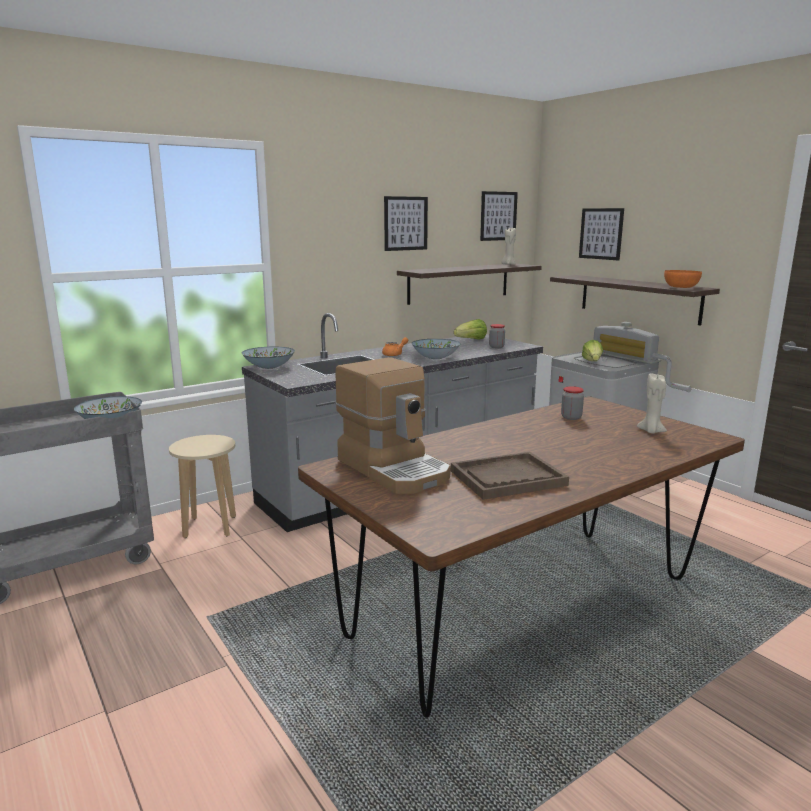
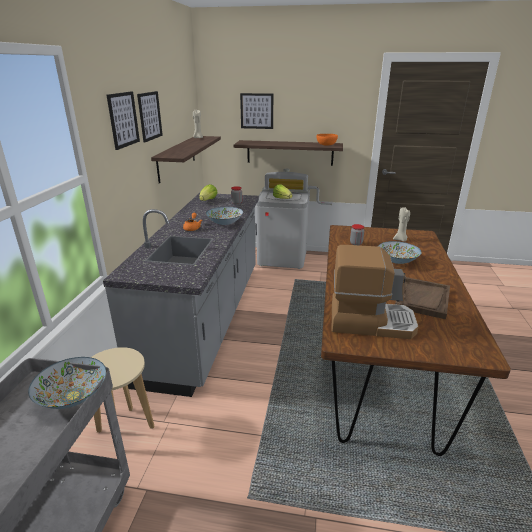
camera: 45 degrees left, 10 degrees up
(269, 367) = (130, 272): bowl -> bowl (397, 261)
(498, 216) = (185, 101): picture -> picture (123, 119)

